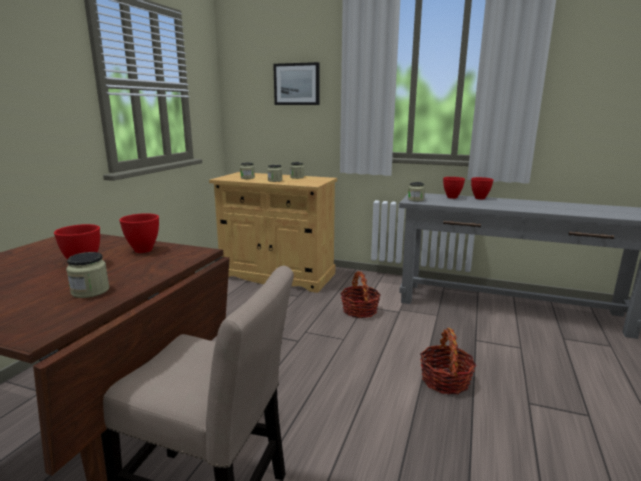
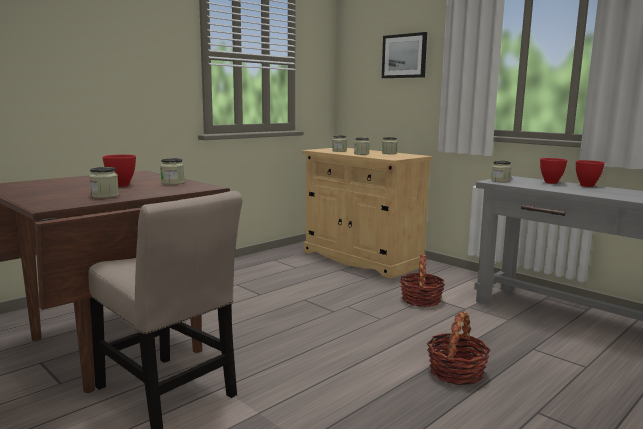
camera: 25 degrees right, 5 degrees down
(144, 250) = (172, 183): red bowl -> jar

